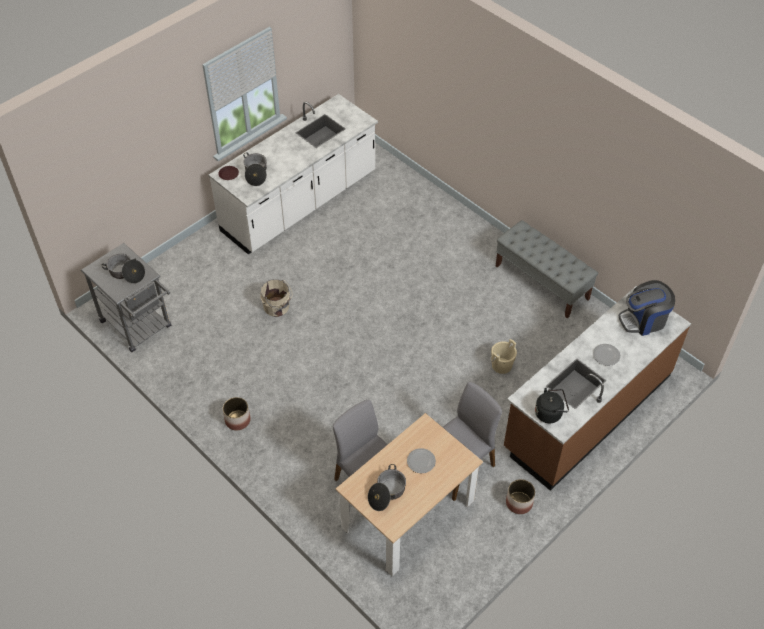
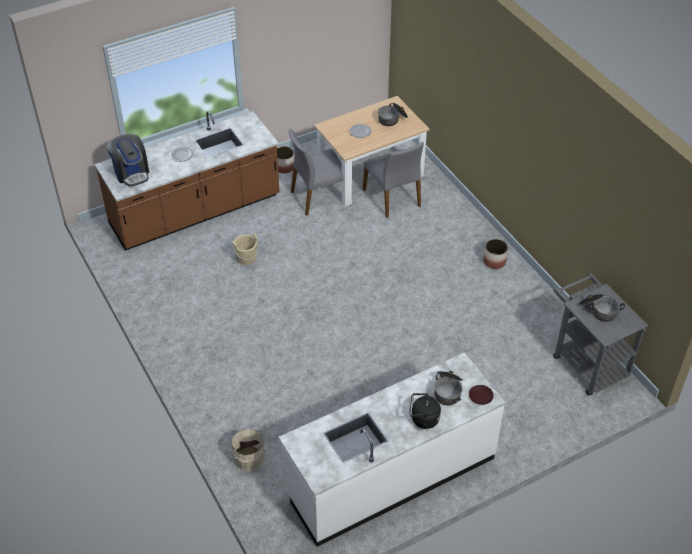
camera: 165 degrees left, 5 degrees down
(277, 307) = (441, 353): beige bucket -> beige bucket (248, 458)
(542, 282) = (165, 323): grey bench -> none
(550, 413) = (251, 128): black kettle -> black kettle (423, 419)
(643, 320) = (131, 173): coffee machine -> coffee machine turned 60 degrees clockwise

